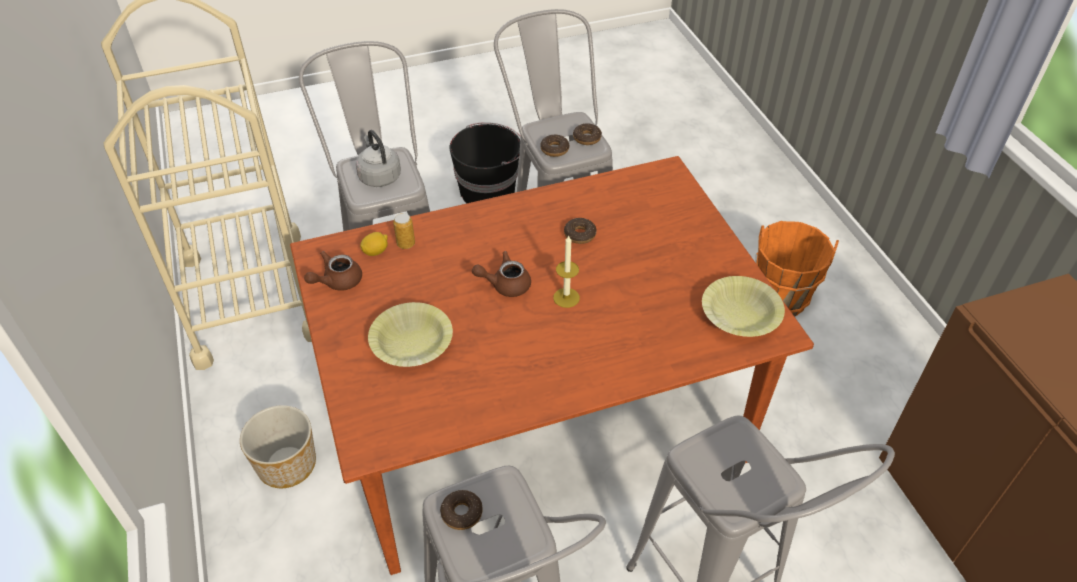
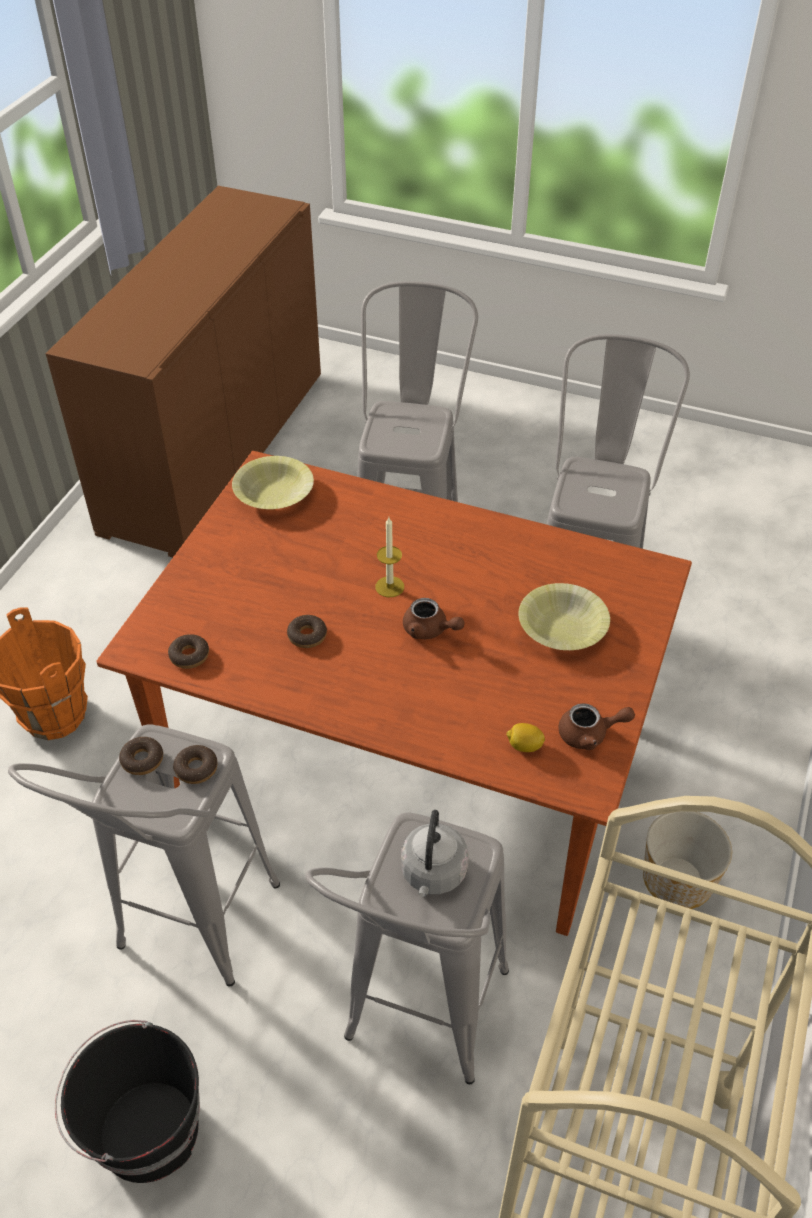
camera: 140 degrees left, 0 degrees up
(406, 244) = (485, 735): can -> none
(462, 513) = (615, 503): donut -> donut (189, 655)

